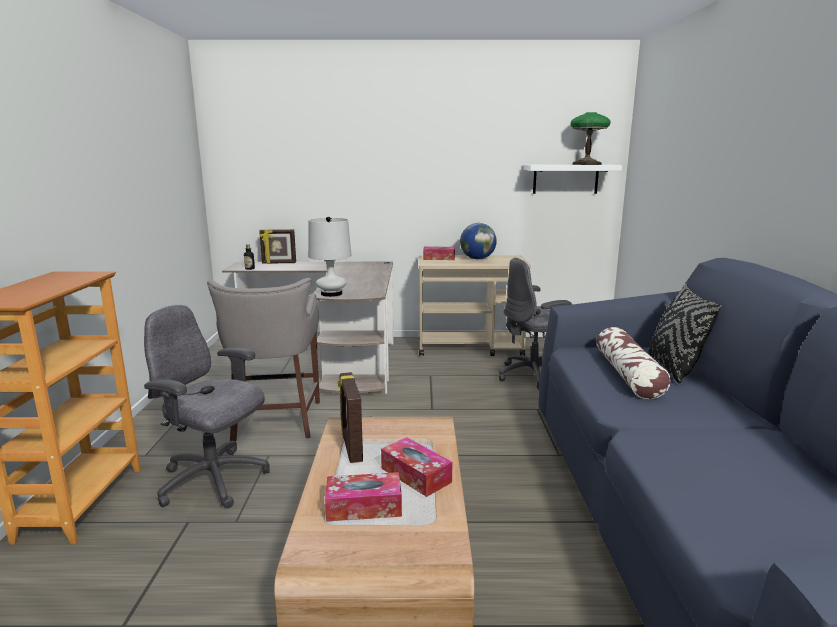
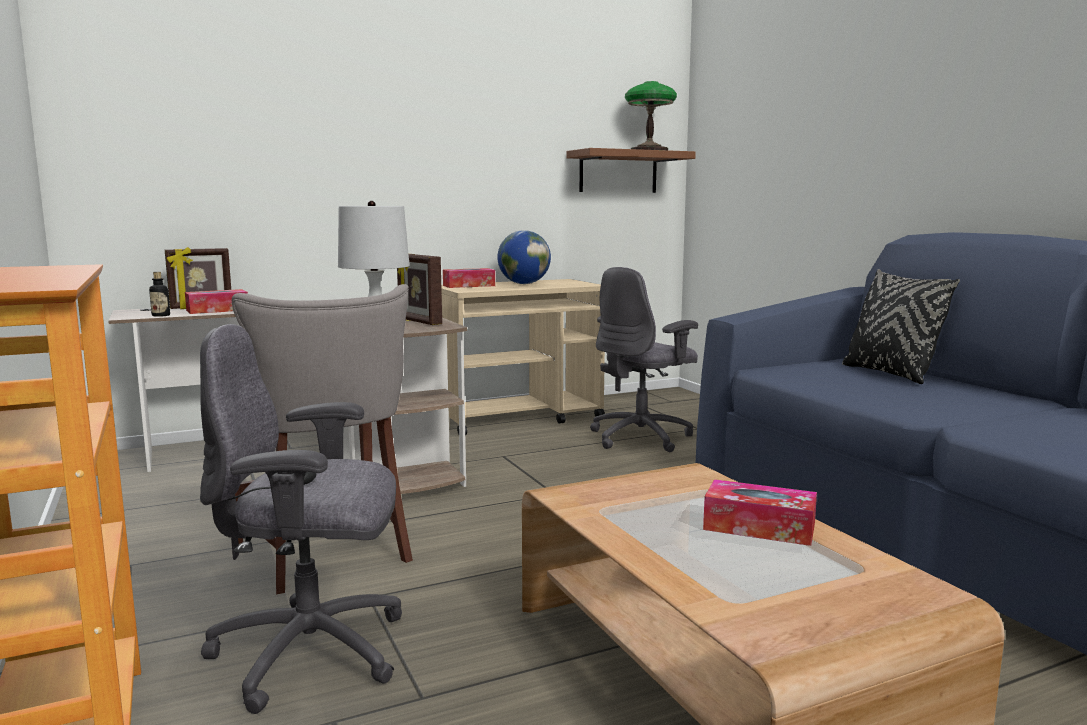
camera: 25 degrees left, 5 degrees down
(351, 446) = (620, 515): picture frame -> picture frame (418, 322)
(364, 507) = (753, 573): tissue box -> tissue box (217, 310)
(565, 179) = (618, 172): white shelf -> brown shelf
(628, 375) = (857, 385): pillow -> none

